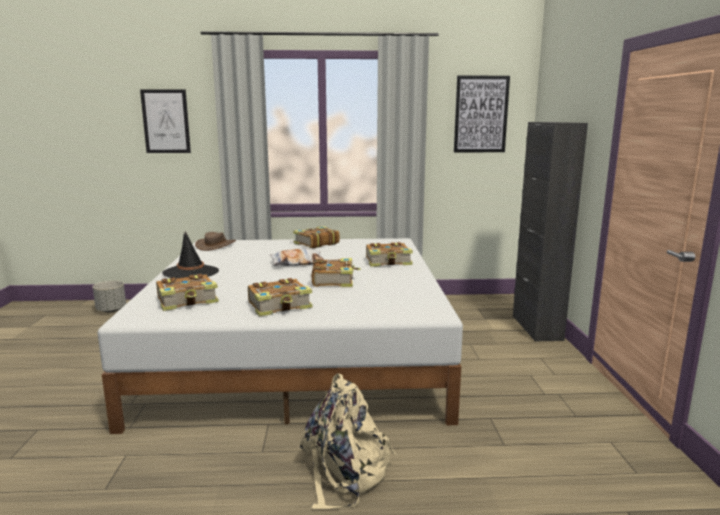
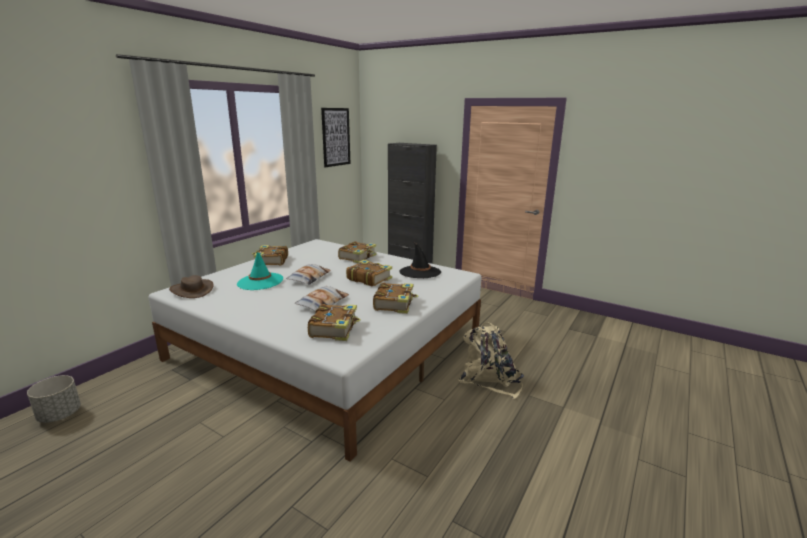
camera: 55 degrees left, 5 degrees up
(166, 121) = (72, 163): picture -> none
(191, 272) = (259, 314): black hat -> black hat (420, 272)
(243, 282) = (322, 302): none -> pillow
(262, 254) = (260, 282): none -> turquoise hat

